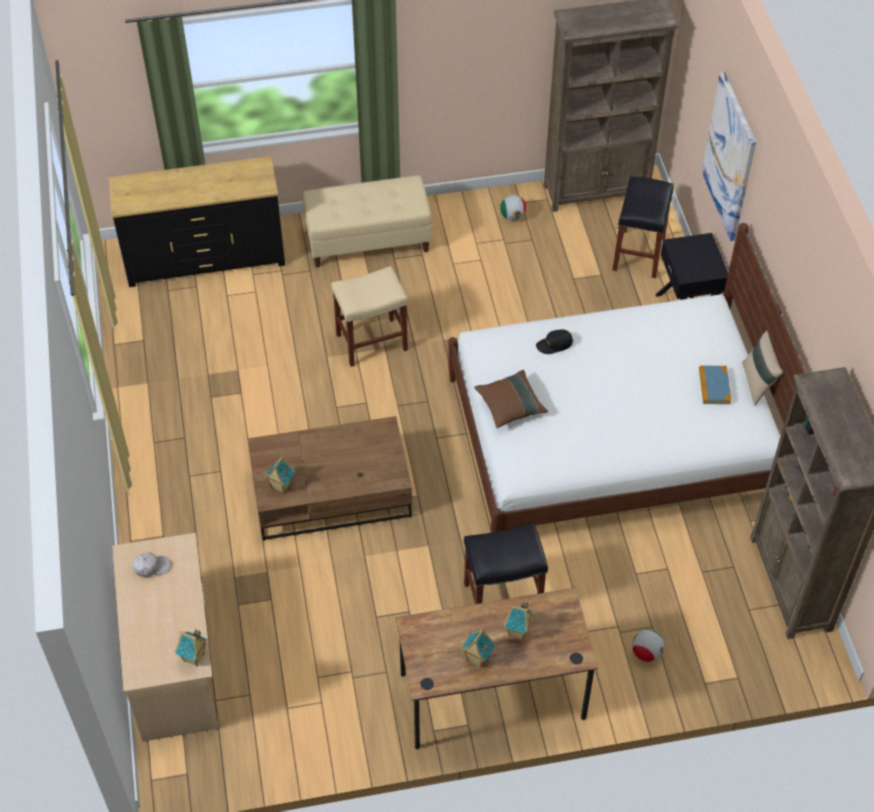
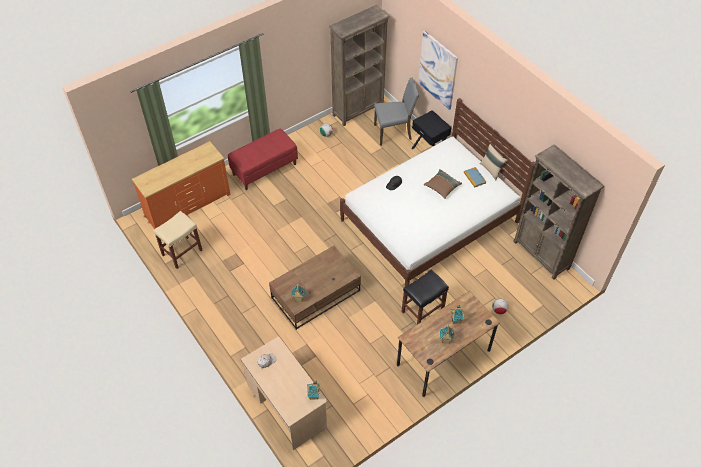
camera: 25 degrees left, 0 degrees up
(205, 258) = (187, 204): black dresser -> orange dresser
(368, 241) = (264, 169): beige bench -> red bench
(372, 341) = (294, 215): beige stool -> beige stool (182, 252)
(510, 406) = (390, 220): brown pillow -> brown pillow (442, 187)
(639, 254) = (394, 132): black stool -> grey chair

